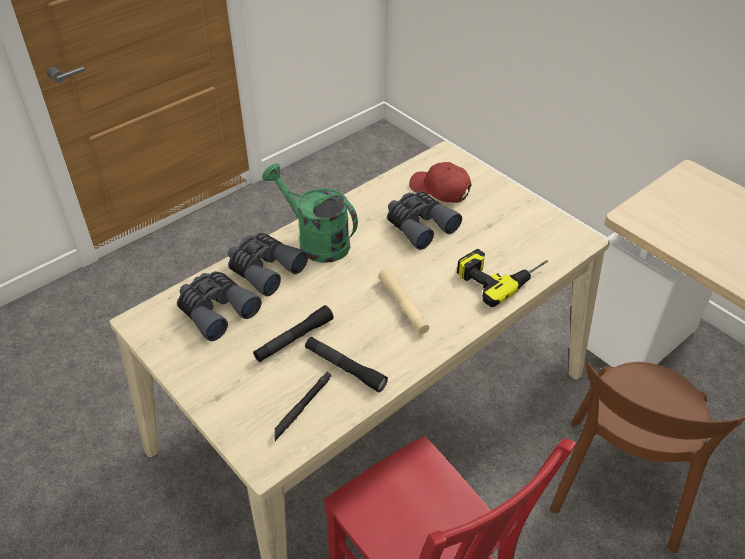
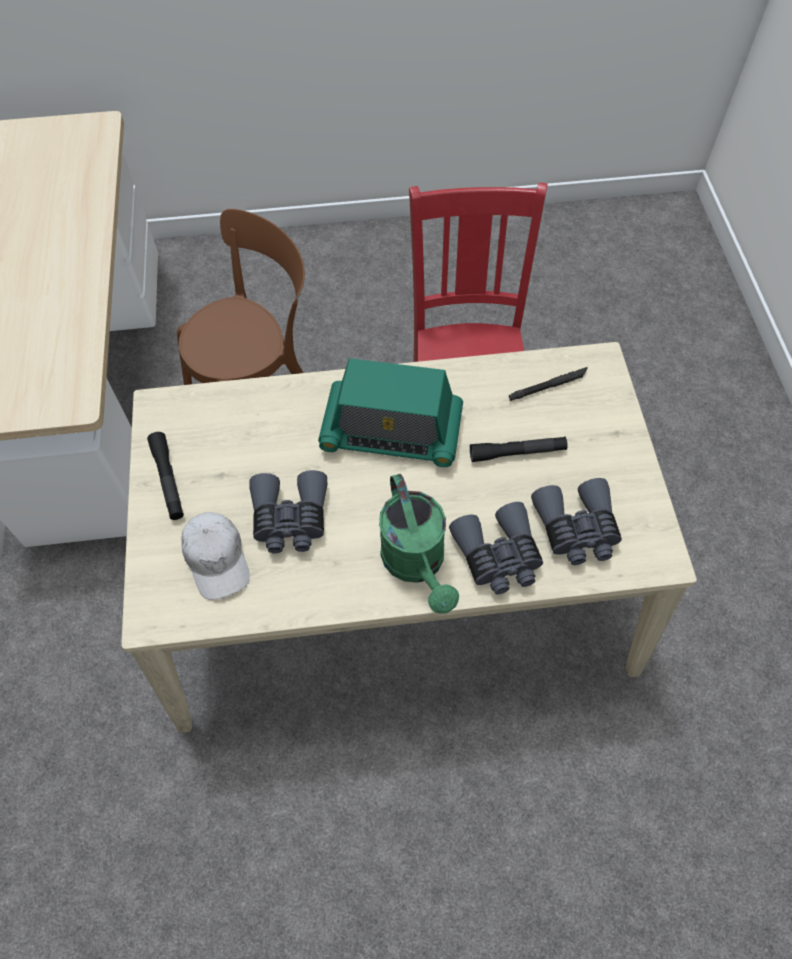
camera: 145 degrees left, 15 degrees up
(345, 368) = (490, 400): black flashlight -> black flashlight (168, 480)
(403, 306) = (391, 431): beige flashlight -> radio
(440, 189) = (217, 559): red cap -> white cap
(500, 274) = (273, 413): power drill -> none

